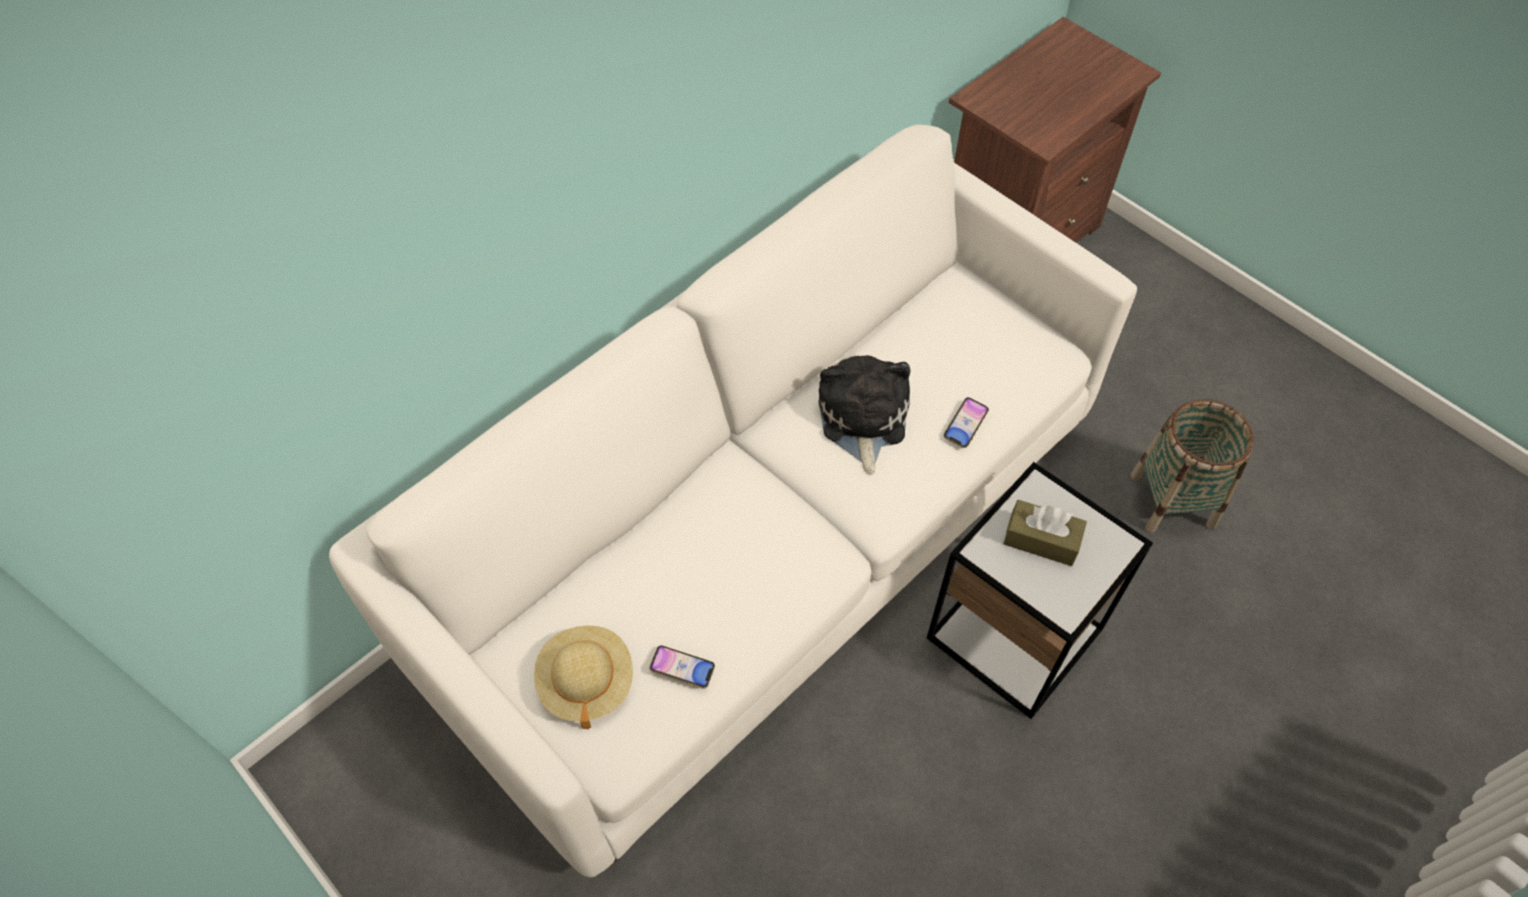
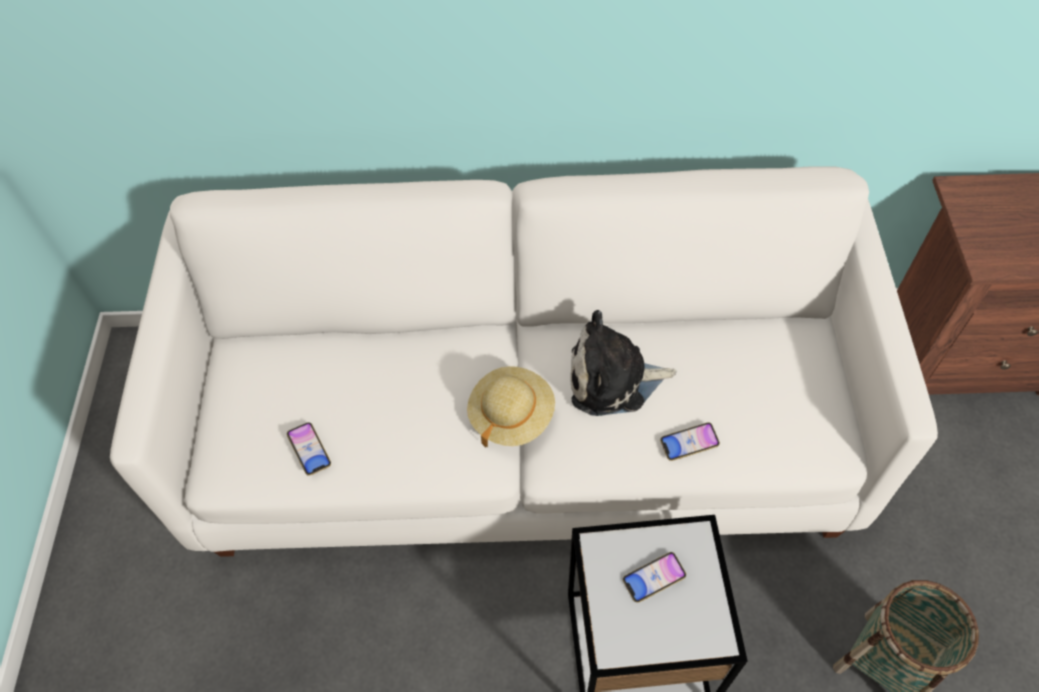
camera: 45 degrees right, 0 degrees up
(586, 682) = (253, 410): beige hat -> beige hat (511, 416)
(862, 419) = (613, 379): plush toy -> plush toy turned 135 degrees counterclockwise
(1041, 540) = (653, 578): brown tissue box -> phone

